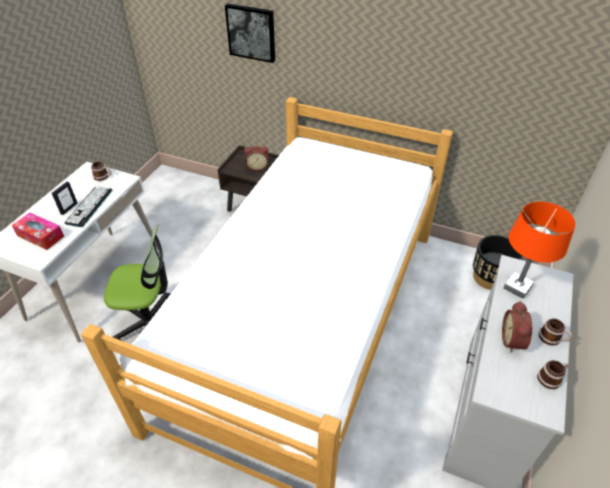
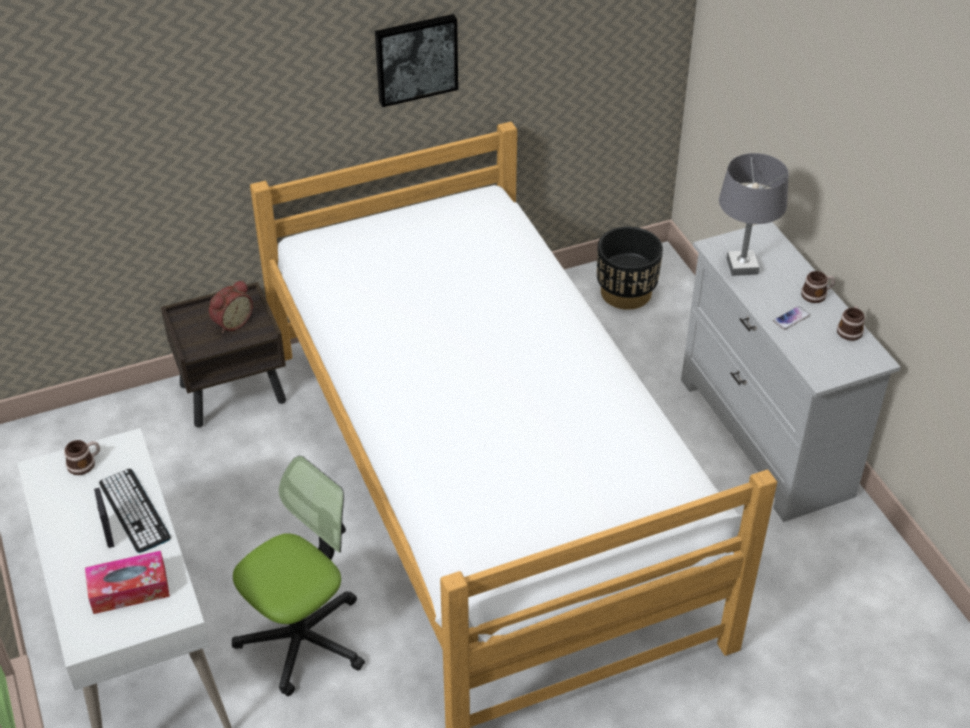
camera: 45 degrees left, 0 degrees up
(252, 32) = (165, 112): picture -> picture (415, 58)
(513, 340) = (791, 318): alarm clock -> phone
(517, 287) = (742, 266): orange table lamp -> grey table lamp

